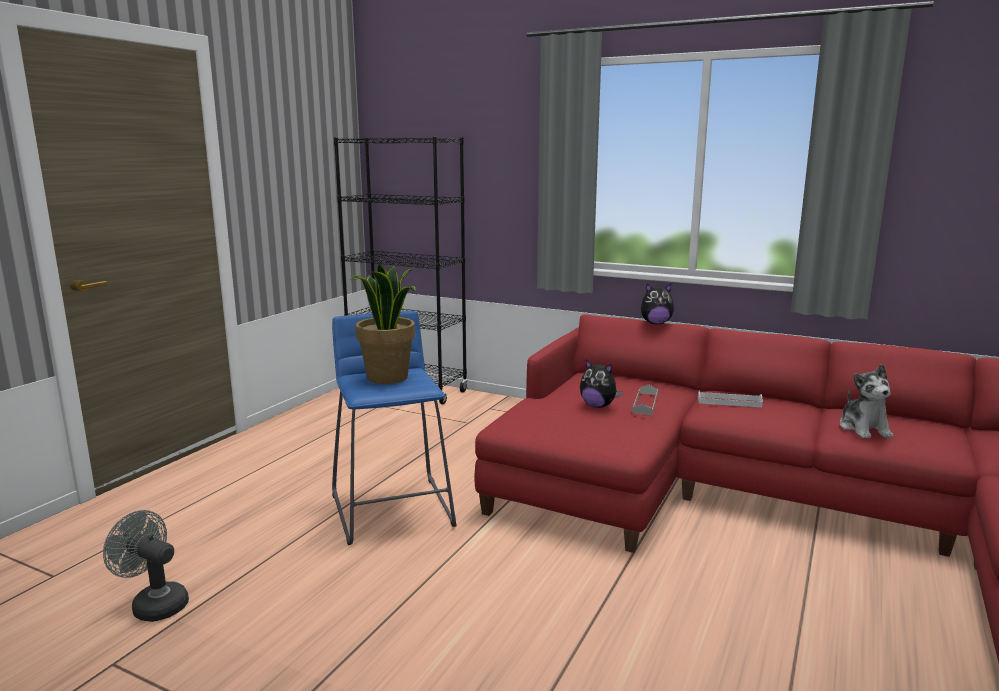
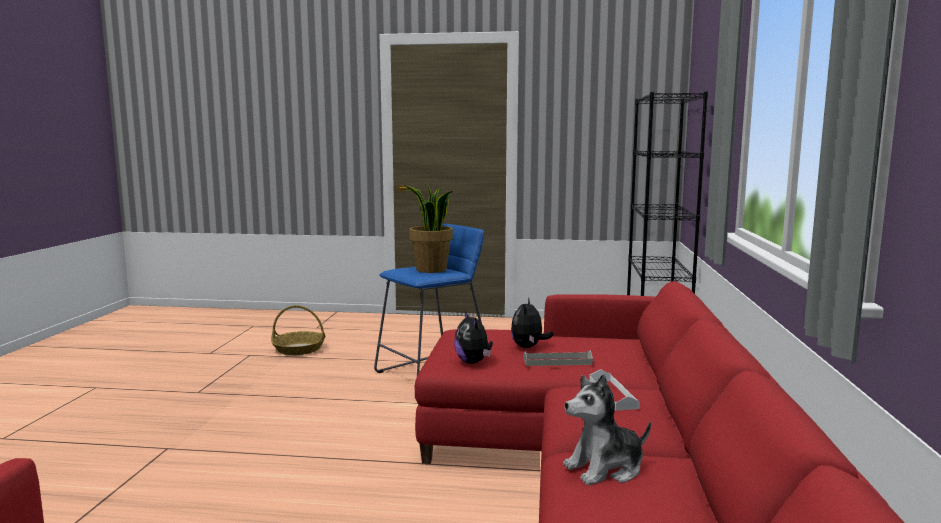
camera: 70 degrees right, 5 degrees down
(154, 604) = (298, 349): grey fan -> basket
(655, 323) = (685, 301): plush toy -> plush toy (473, 362)

